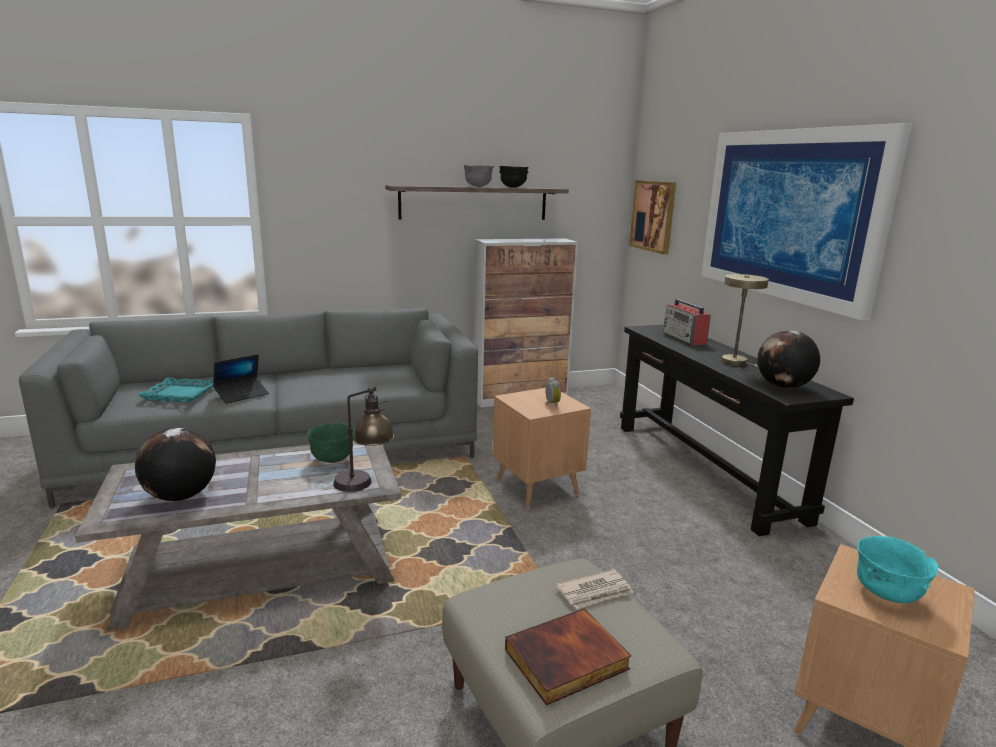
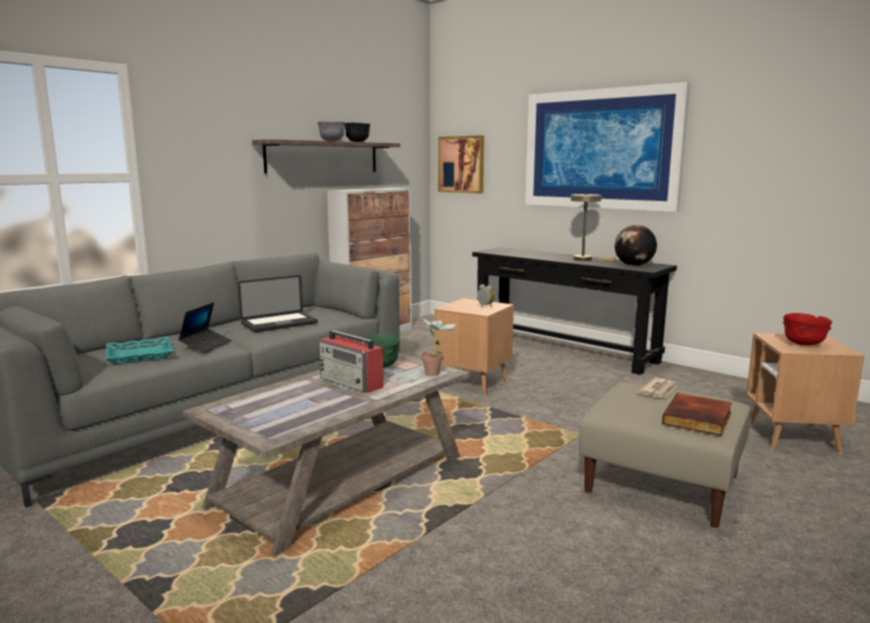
camera: 30 degrees left, 5 degrees down
(180, 497) = (303, 411): globe -> none
(338, 382) = (279, 323): none -> laptop
(364, 486) = (437, 374): table lamp -> potted plant
(684, 338) = (526, 253): radio -> radio (352, 383)
(886, 595) = (803, 344): turquoise bowl -> red bowl

